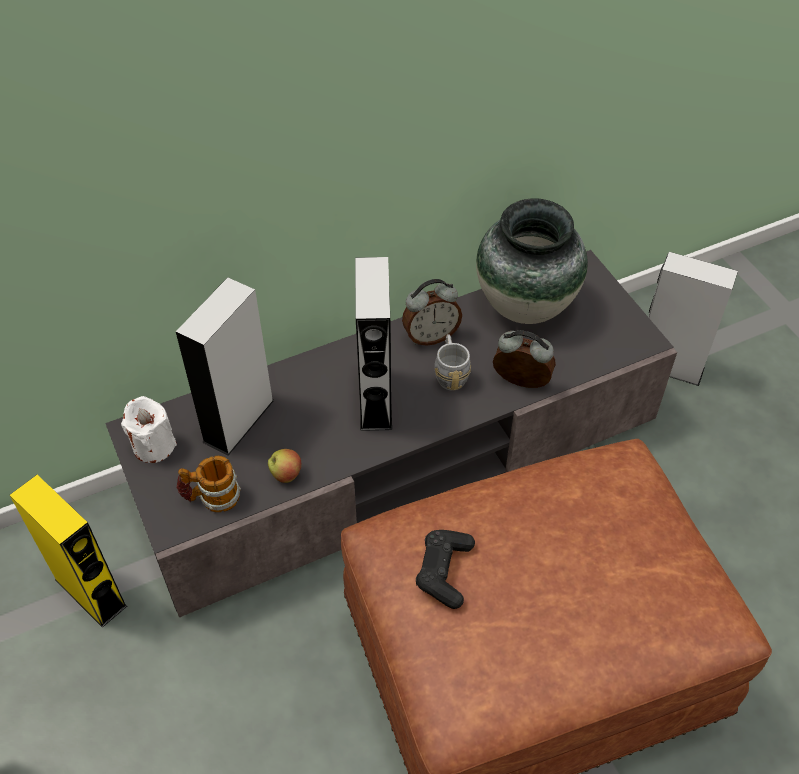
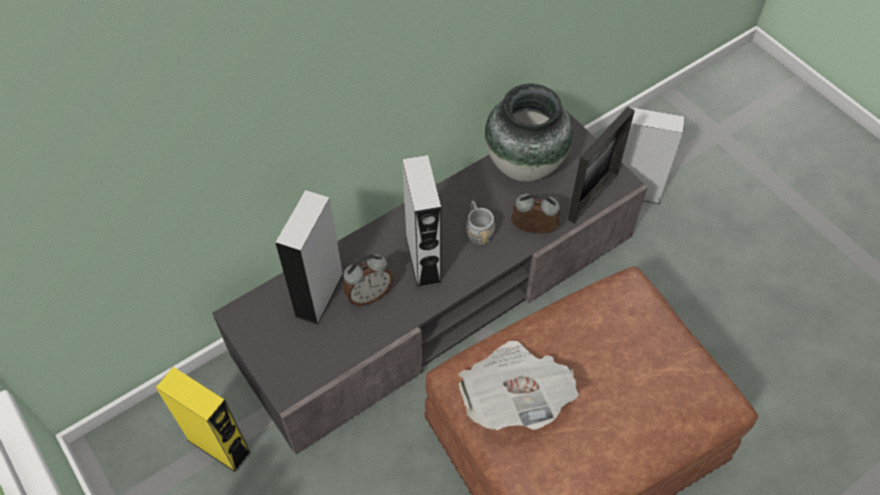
camera: 10 degrees left, 5 degrees up
(153, 446) = (256, 325): white candle -> none
(211, 497) = (313, 361): mug -> none
(286, 474) = (367, 333): apple -> none
(430, 336) = (455, 201): alarm clock -> alarm clock (368, 295)
(444, 572) = (513, 396): black game controller -> newspaper
(604, 353) = (592, 196): none -> picture frame

